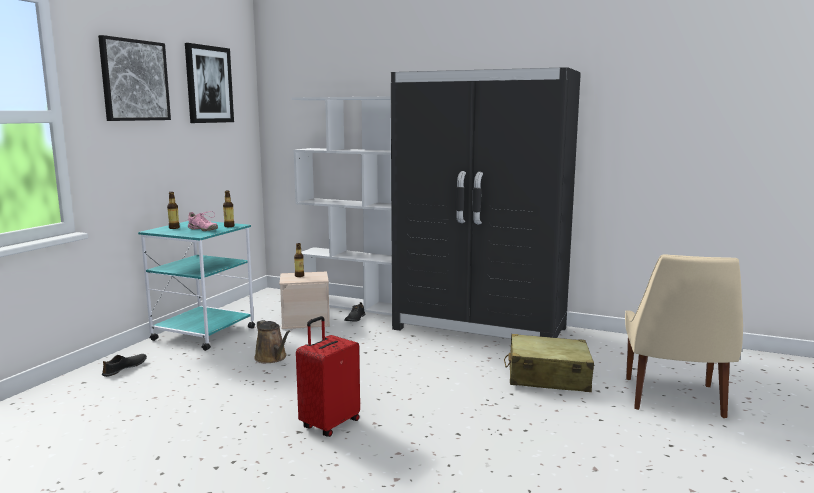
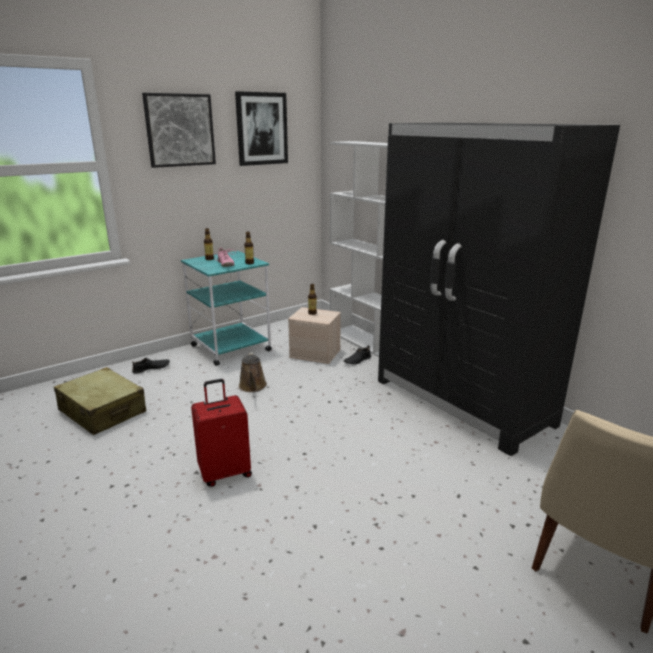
camera: 30 degrees right, 10 degrees up
(547, 377) = (472, 487): beige suitcase -> beige suitcase (102, 411)

